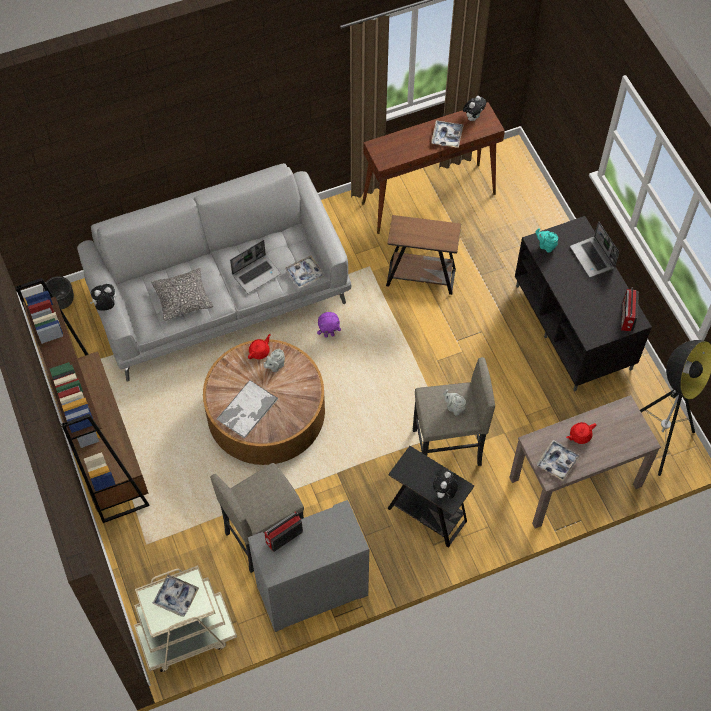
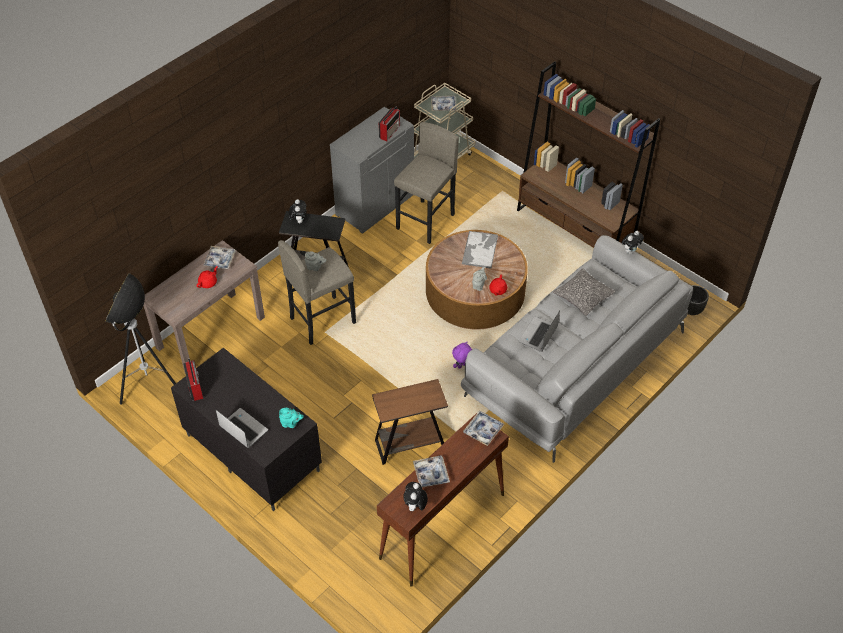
camera: 155 degrees right, 10 degrees down
(304, 274) = (499, 351): tray -> tray (483, 430)

